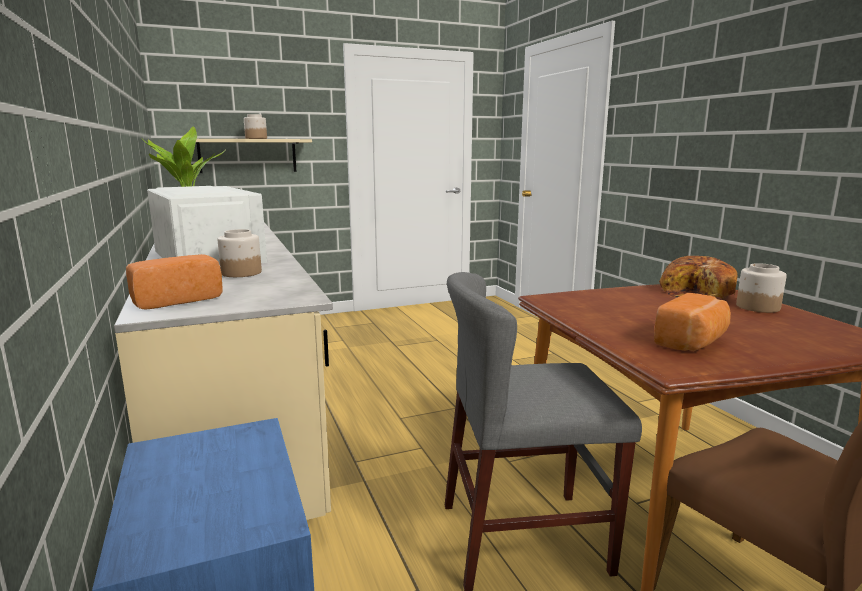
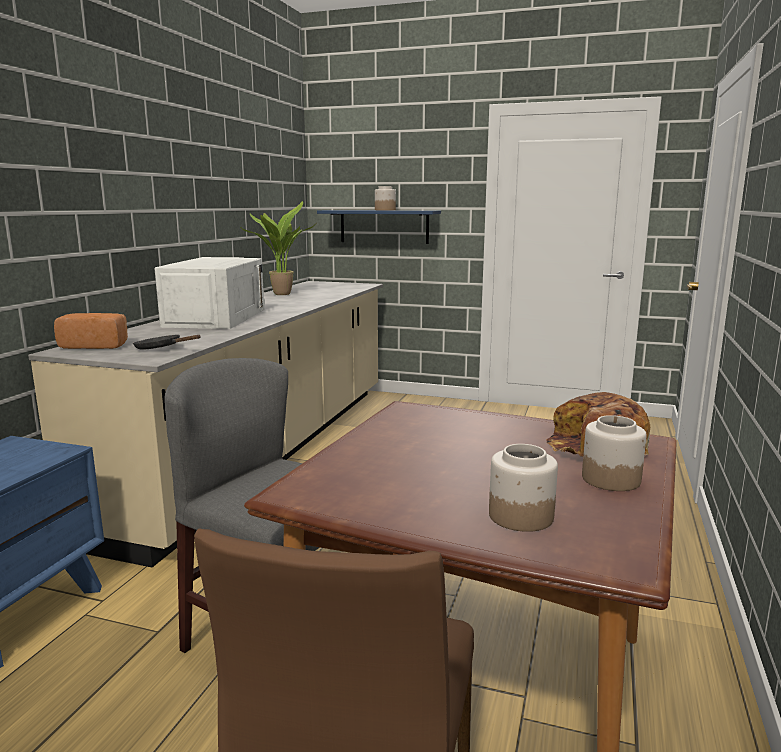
camera: 40 degrees right, 0 degrees up
(241, 273) = (187, 334): jar -> jar (520, 516)
(248, 155) = (384, 226): beige shelf -> blue shelf
(272, 288) = (162, 349): none -> black frying pan
(692, 342) = (390, 483): bread -> none

